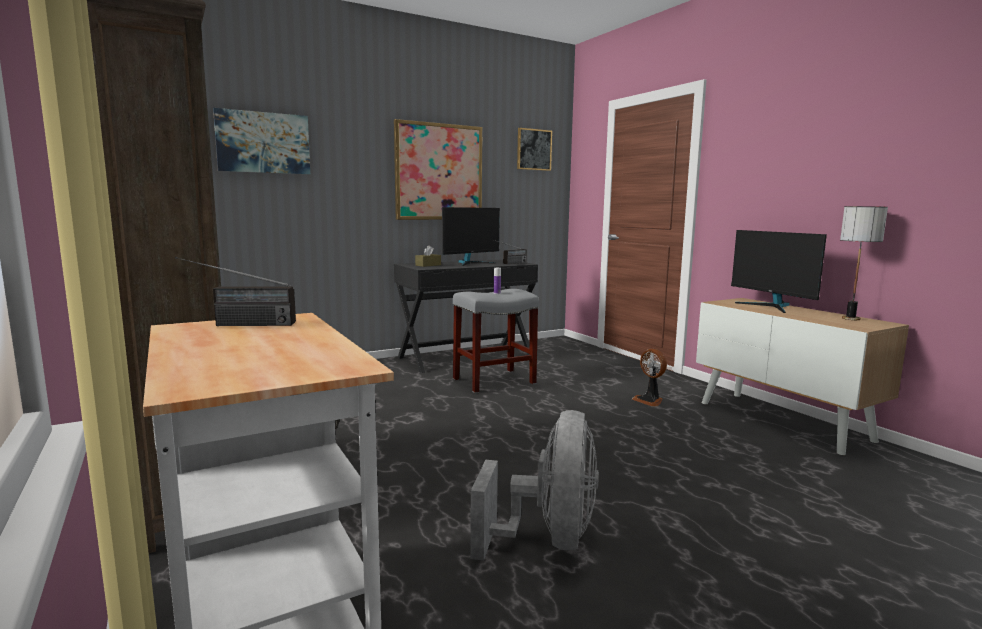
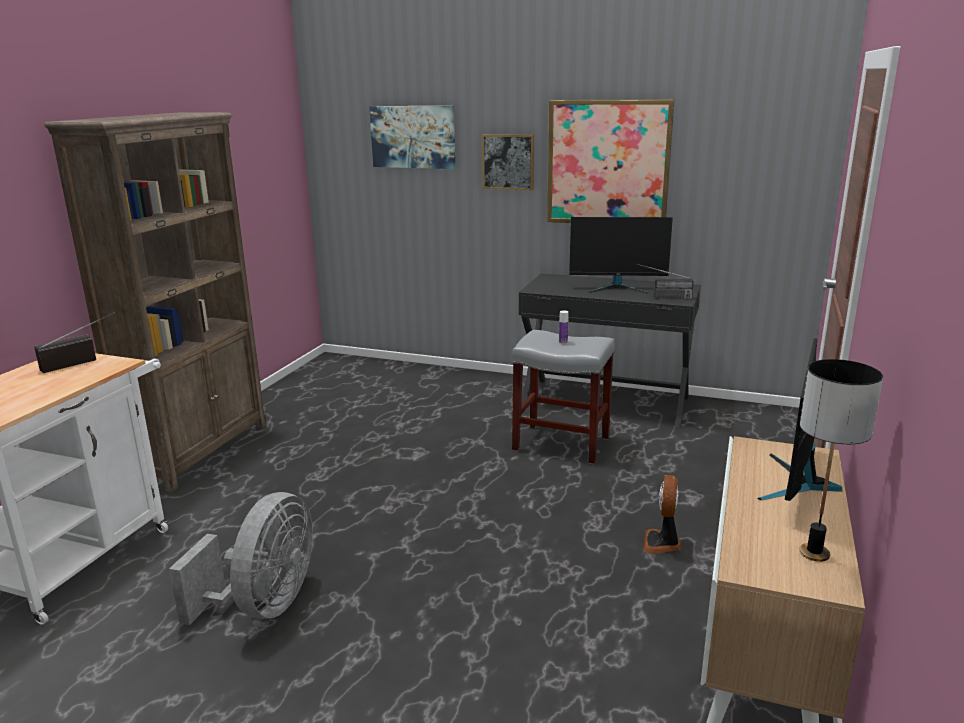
camera: 50 degrees right, 10 degrees up
(235, 324) = (82, 361): radio -> radio turned 90 degrees clockwise
(428, 265) = (559, 284): brown tissue box -> none
(534, 149) = (768, 126): picture -> picture (508, 162)
(549, 539) = (264, 605): grey fan -> grey fan turned 45 degrees counterclockwise

